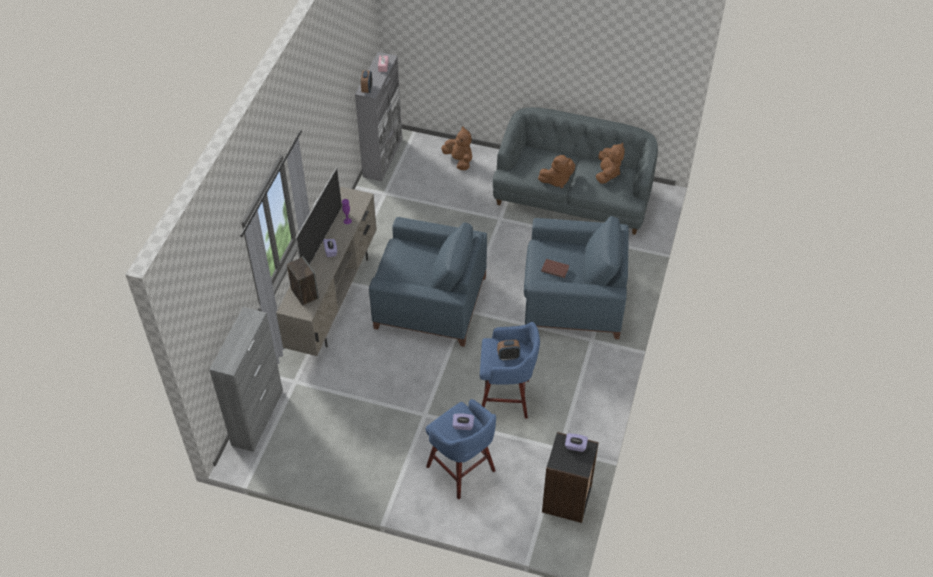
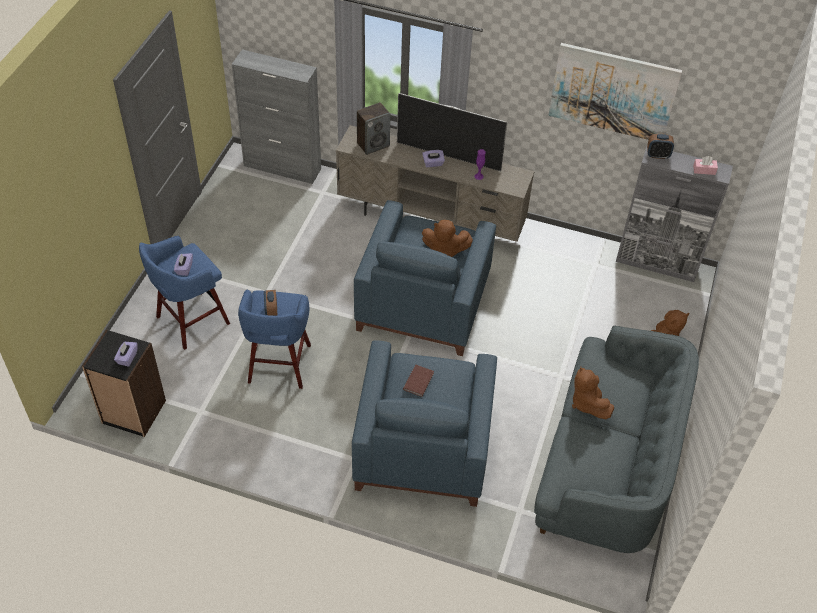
camera: 90 degrees right, 0 degrees up
(336, 84) = (613, 92): none -> picture
(607, 173) = (604, 464): brown plush toy -> brown plush toy (444, 250)

